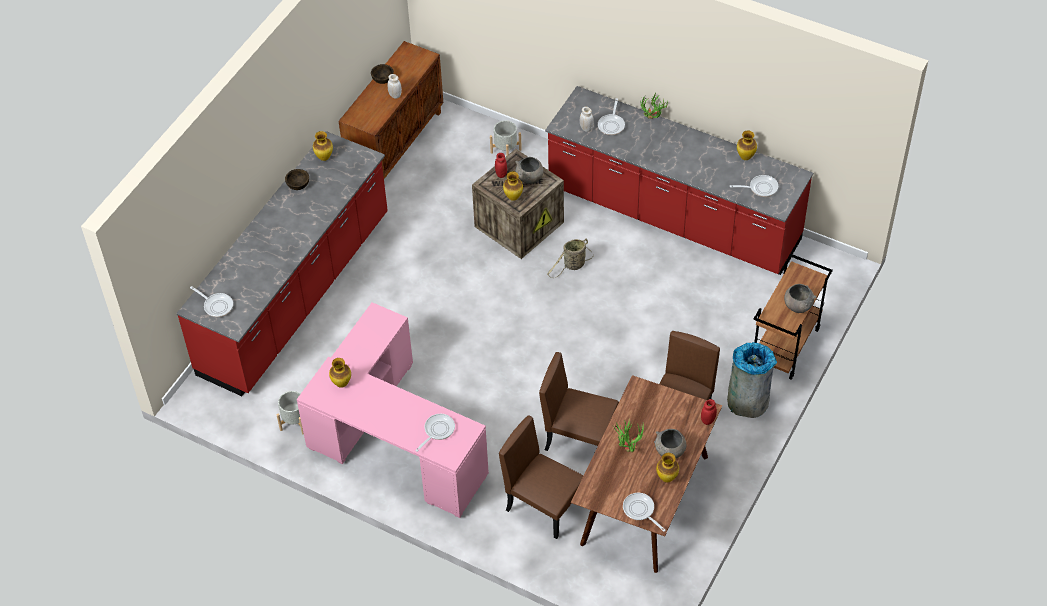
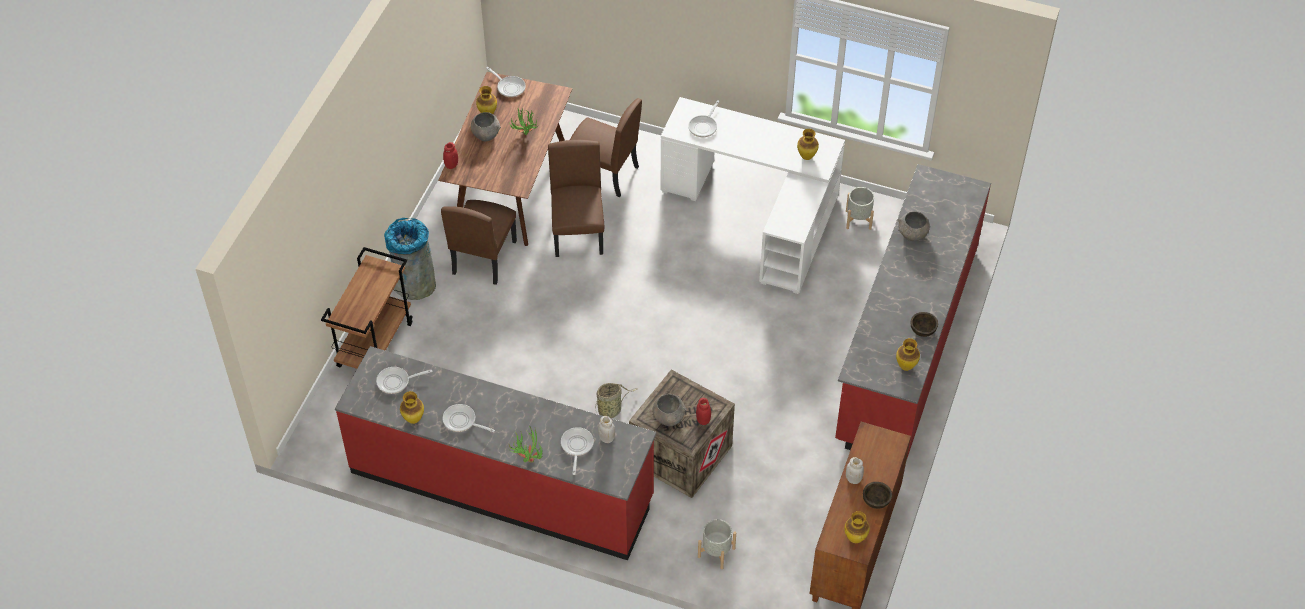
camera: 170 degrees right, 0 degrees up
(216, 305) = (954, 193): frying pan -> frying pan (462, 421)
(391, 441) = (760, 212): pink desk -> white desk
(513, 197) = (683, 391): vase -> vase (855, 538)
(580, 438) = (578, 233): brown chair -> brown chair turned 105 degrees counterclockwise
(797, 306) = (360, 286): grey bowl -> grey bowl (912, 235)

